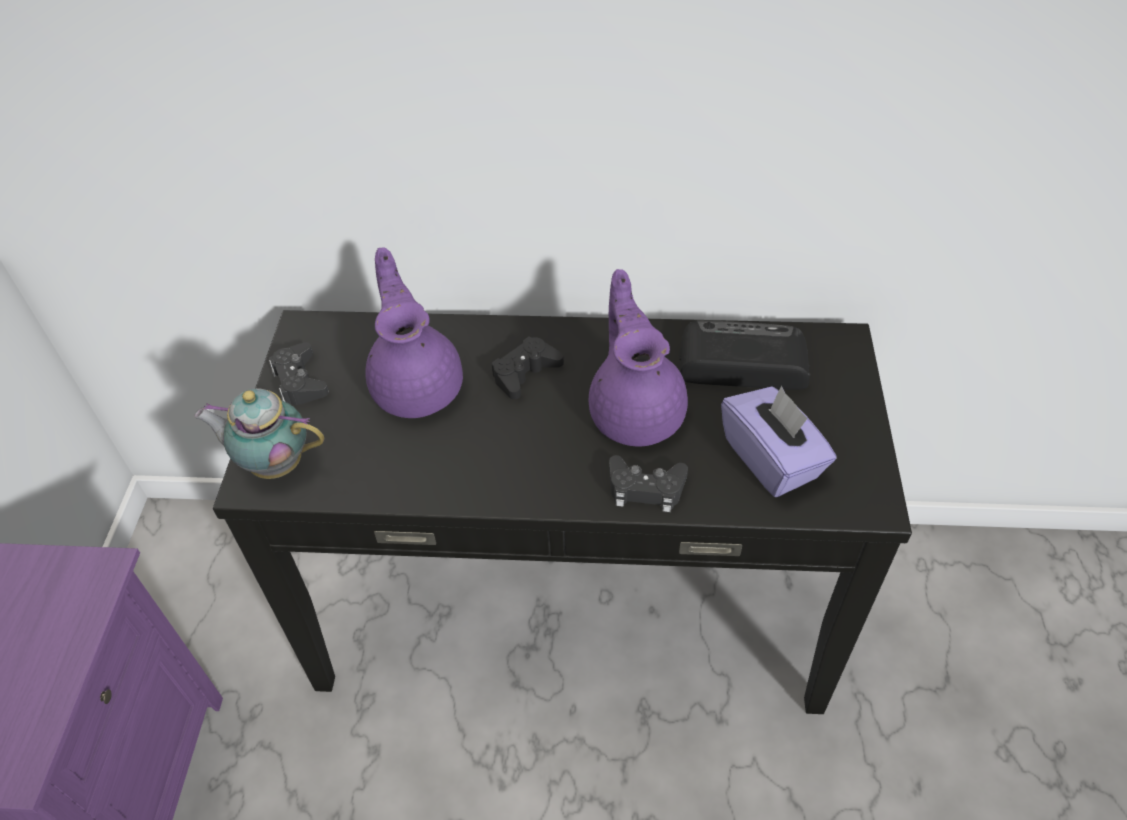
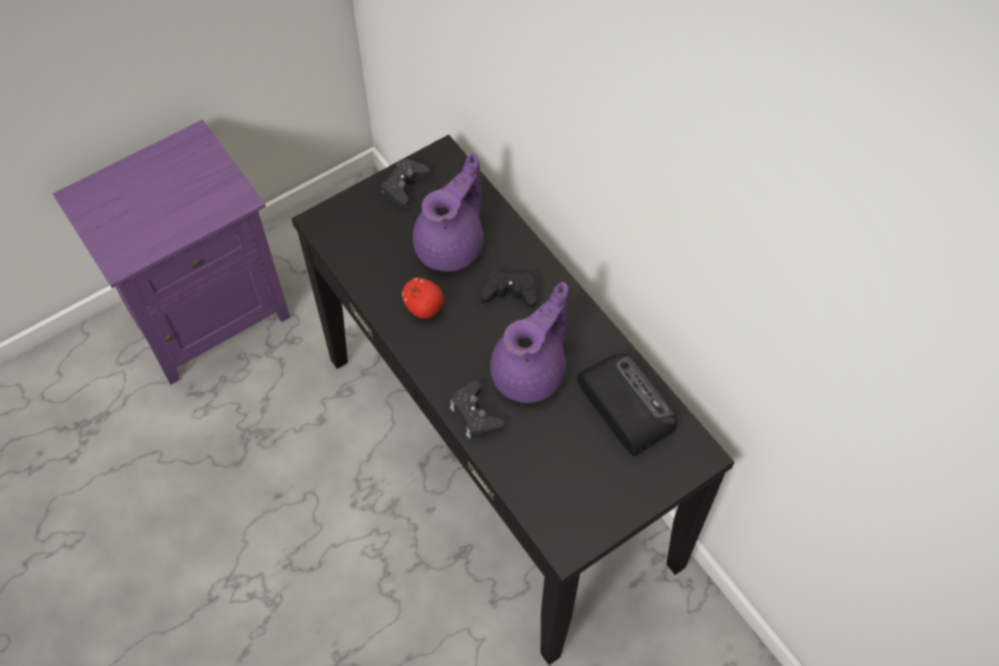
camera: 50 degrees right, 10 degrees up
(274, 463) = (340, 221): teapot -> none
(468, 454) = (424, 308): none -> apple
(772, 459) = (556, 470): purple tissue box -> none

